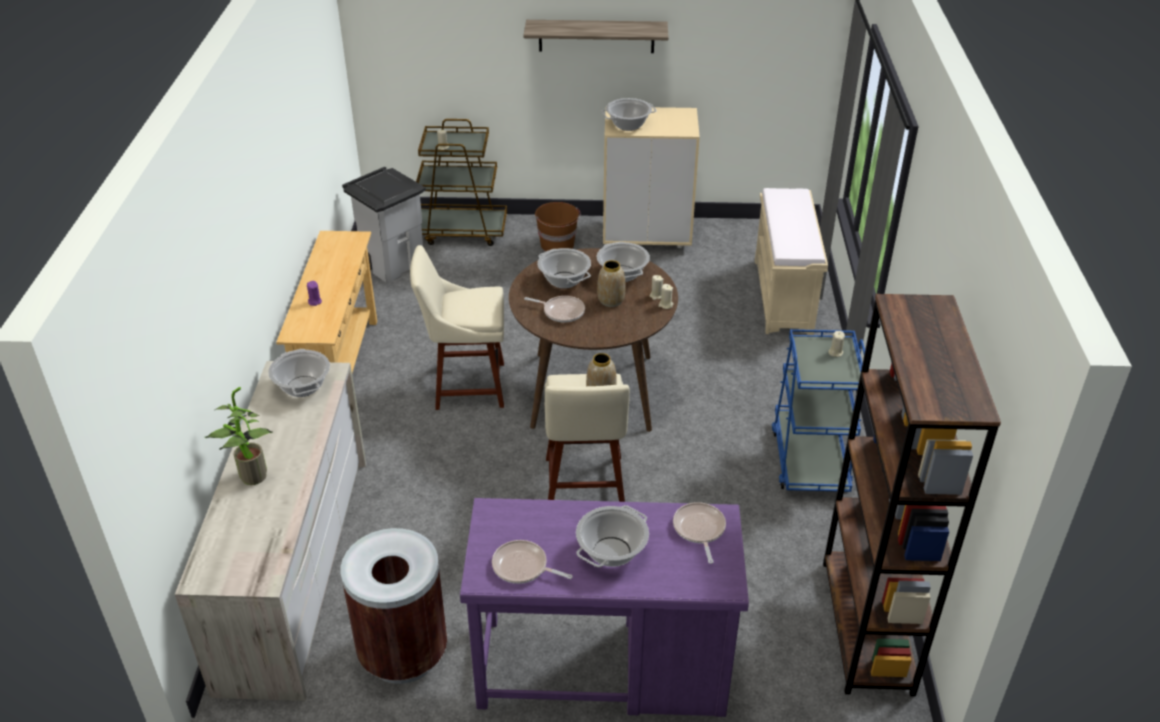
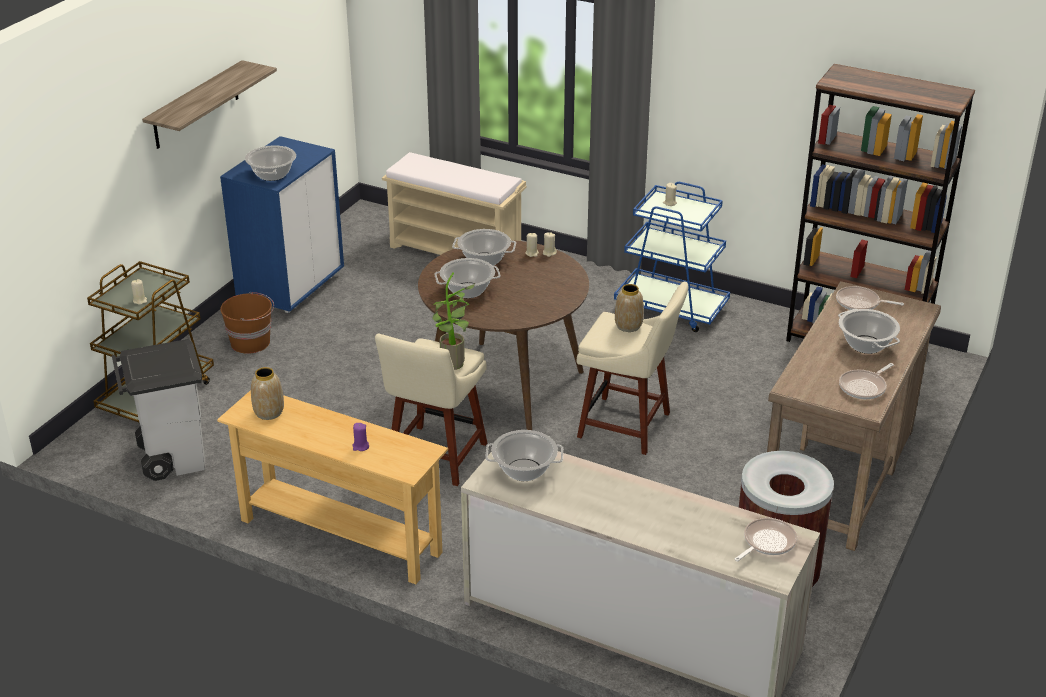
camera: 65 degrees left, 5 degrees down
(250, 478) = (649, 525): potted plant -> potted plant (454, 365)
(561, 311) = (516, 304): frying pan -> frying pan (767, 542)
(601, 667) = (839, 475): purple desk -> brown desk
(610, 301) = (521, 276): vase -> vase (269, 413)
(647, 235) = (291, 288): beige cabinet -> blue cabinet

